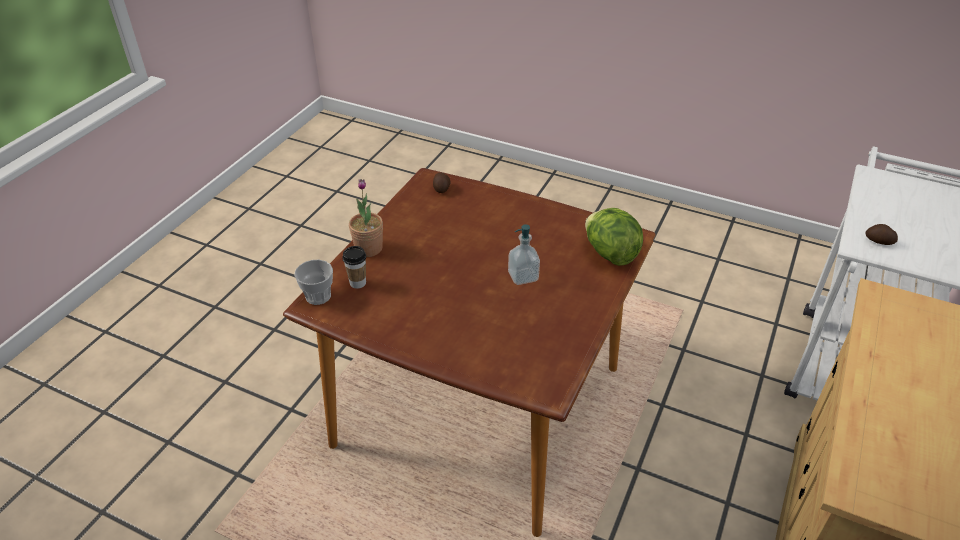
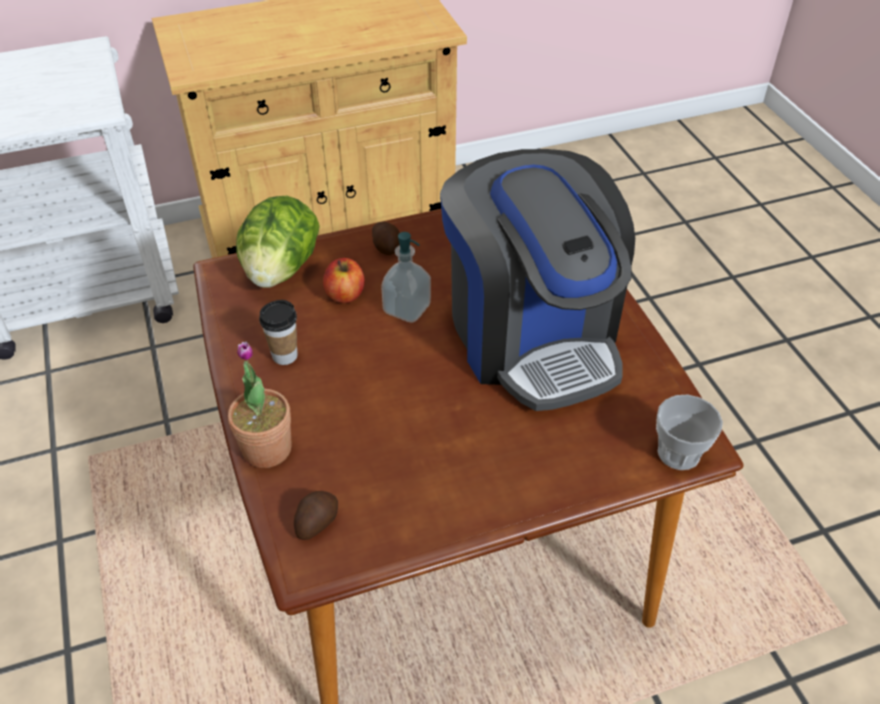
camera: 135 degrees left, 5 degrees up
(358, 283) = (609, 436): cup -> cup (285, 356)
(368, 248) = (544, 484): potted plant -> potted plant (267, 449)
(445, 305) = (532, 335): none -> coffee machine
(561, 263) = (345, 294): none -> apple
(879, 241) = (78, 103): potato -> potato (386, 246)

